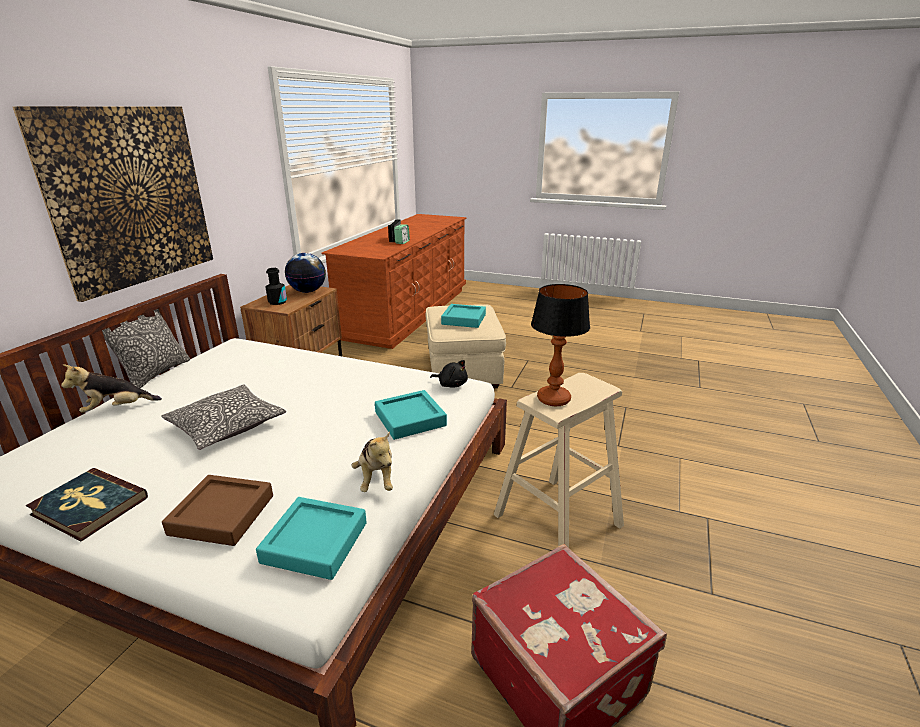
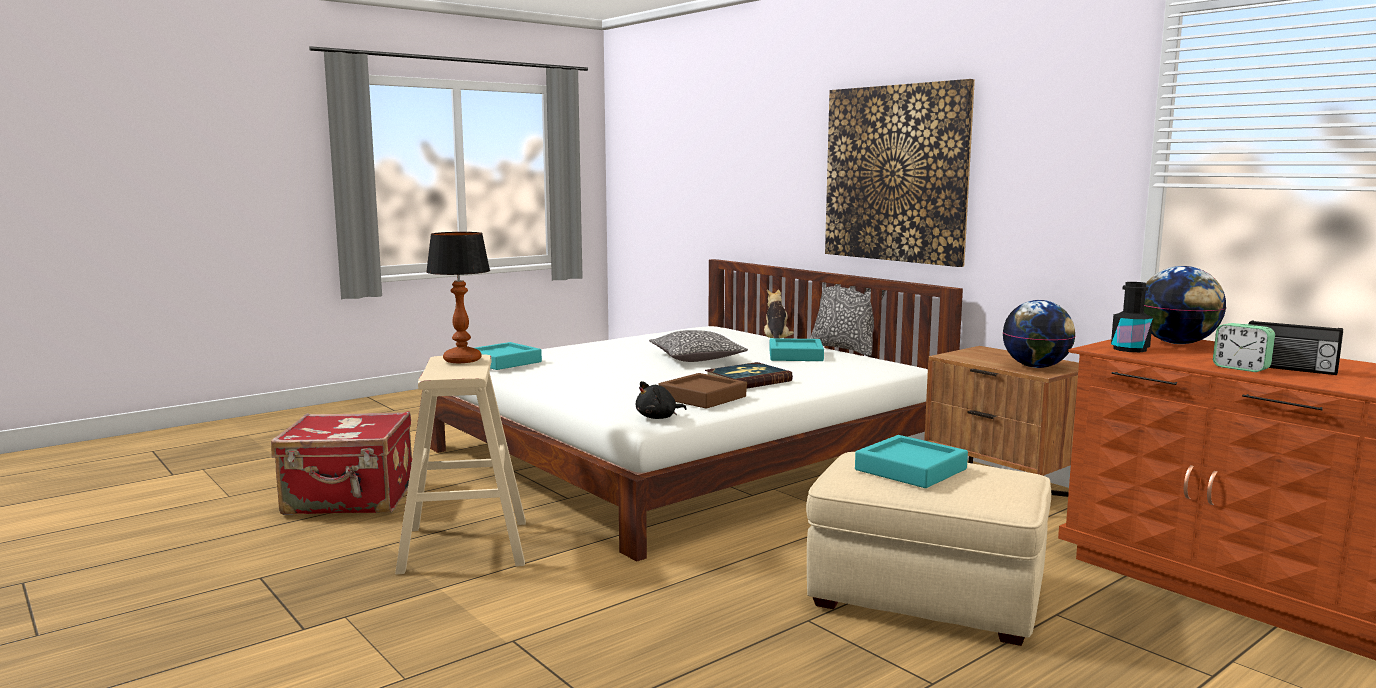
camera: 120 degrees right, 15 degrees down
(89, 506) = (637, 339): book -> book (747, 380)
(222, 515) = (572, 352): brown tray -> brown tray (702, 397)
(277, 302) = (987, 355): black bottle -> black bottle (1129, 349)
(353, 248) = (1177, 343): none -> globe
(376, 479) = (541, 379): plush toy -> none
(410, 419) = (610, 395): turquoise tray -> turquoise tray (795, 355)

